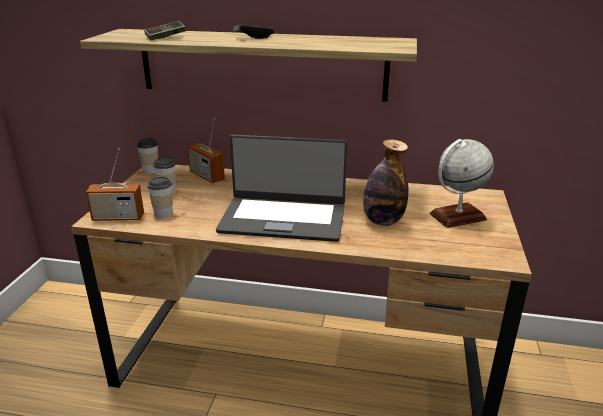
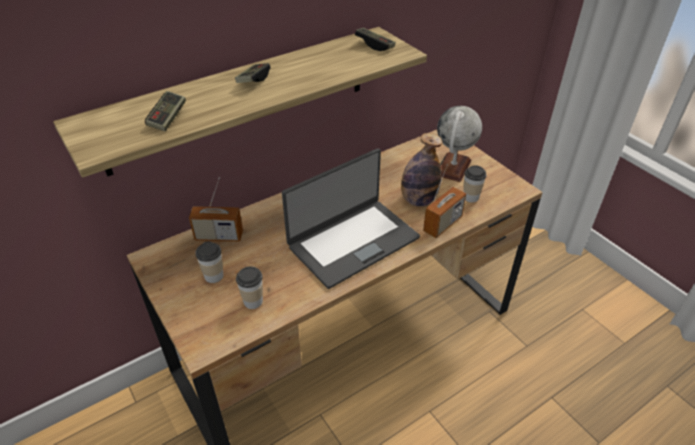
camera: 45 degrees left, 15 degrees up
(118, 217) = (219, 333): radio -> radio (442, 224)
(151, 170) = (150, 262): cup -> cup (471, 197)
(384, 42) = (375, 45): none -> game controller

